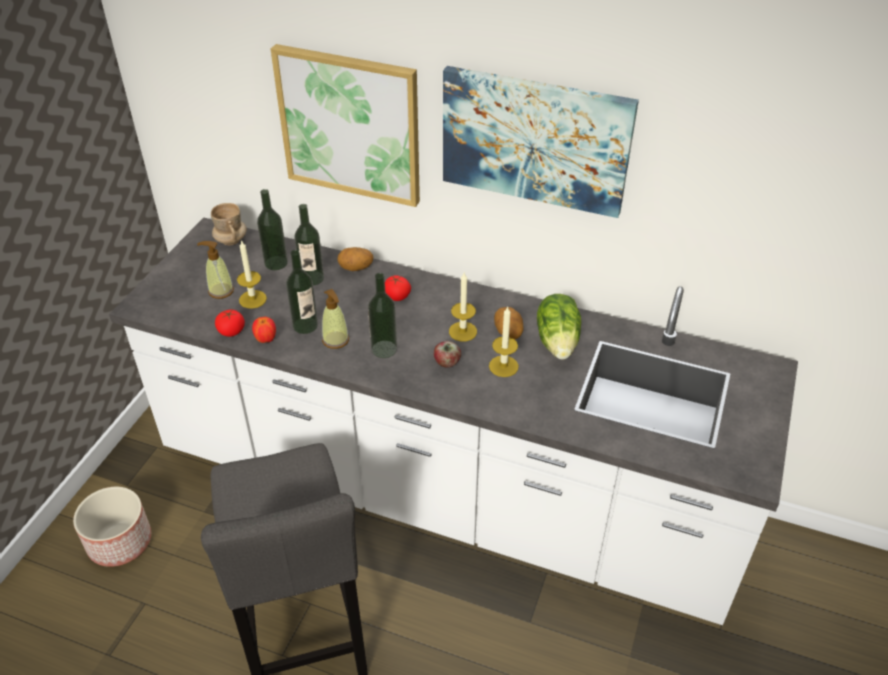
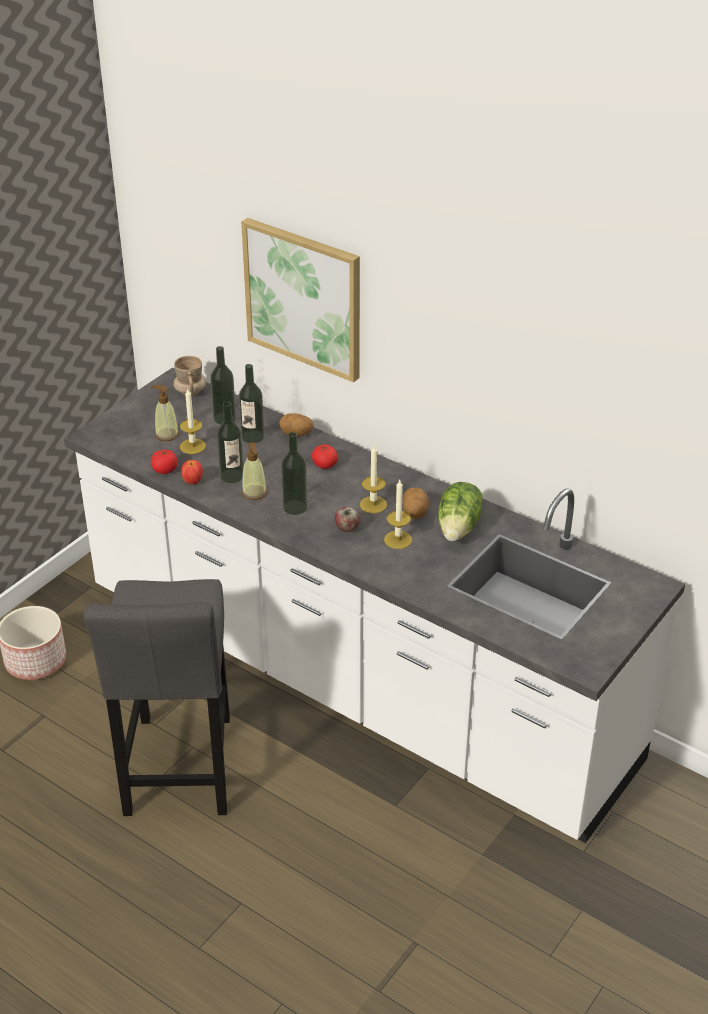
camera: 15 degrees right, 5 degrees down
(535, 140) = (455, 333): picture -> none

